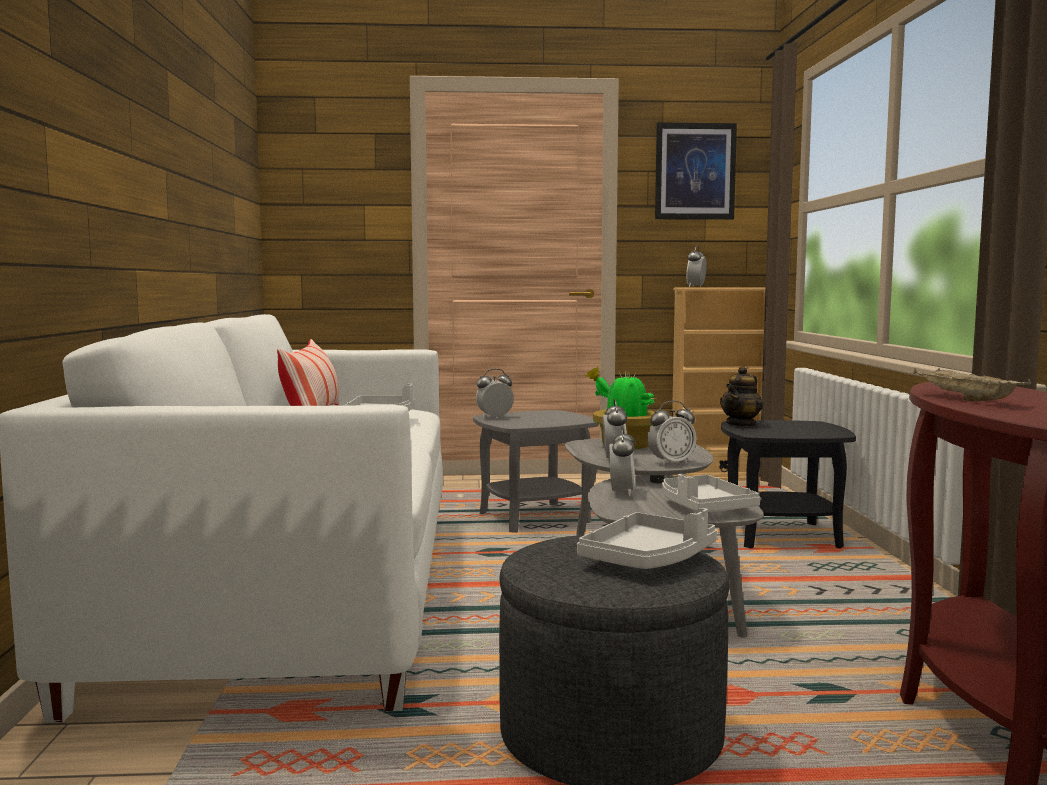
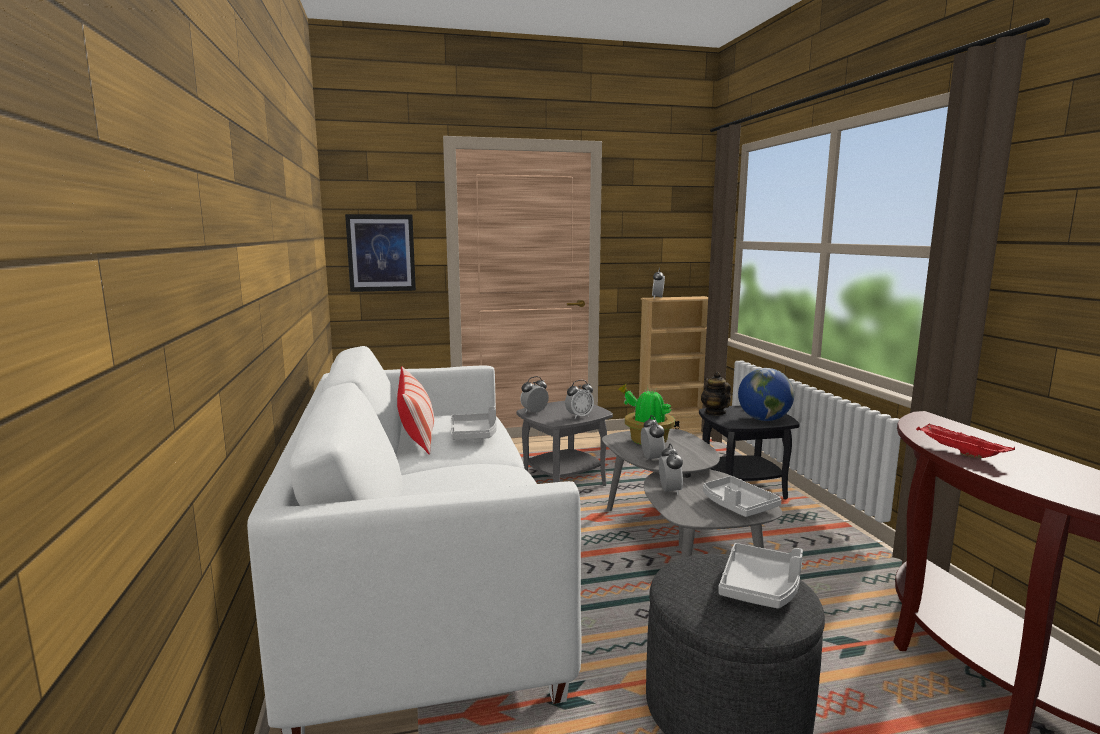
camera: 10 degrees left, 5 degrees up
(671, 463) = (693, 461): alarm clock -> alarm clock (579, 416)
(695, 171) = (655, 212): picture -> picture (381, 253)
(741, 424) = (715, 413): teapot -> teapot turned 135 degrees clockwise
(805, 431) = (763, 419): none -> globe
(964, 399) = (958, 452): beige tray -> red tray

